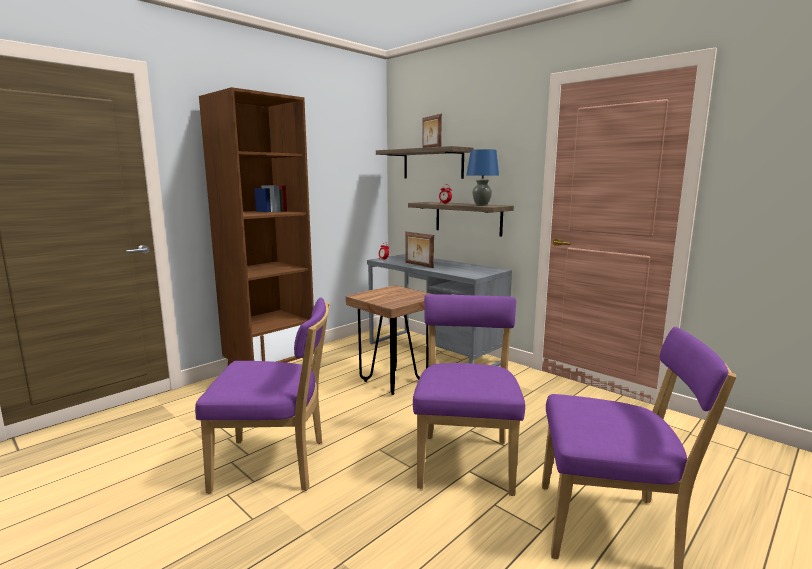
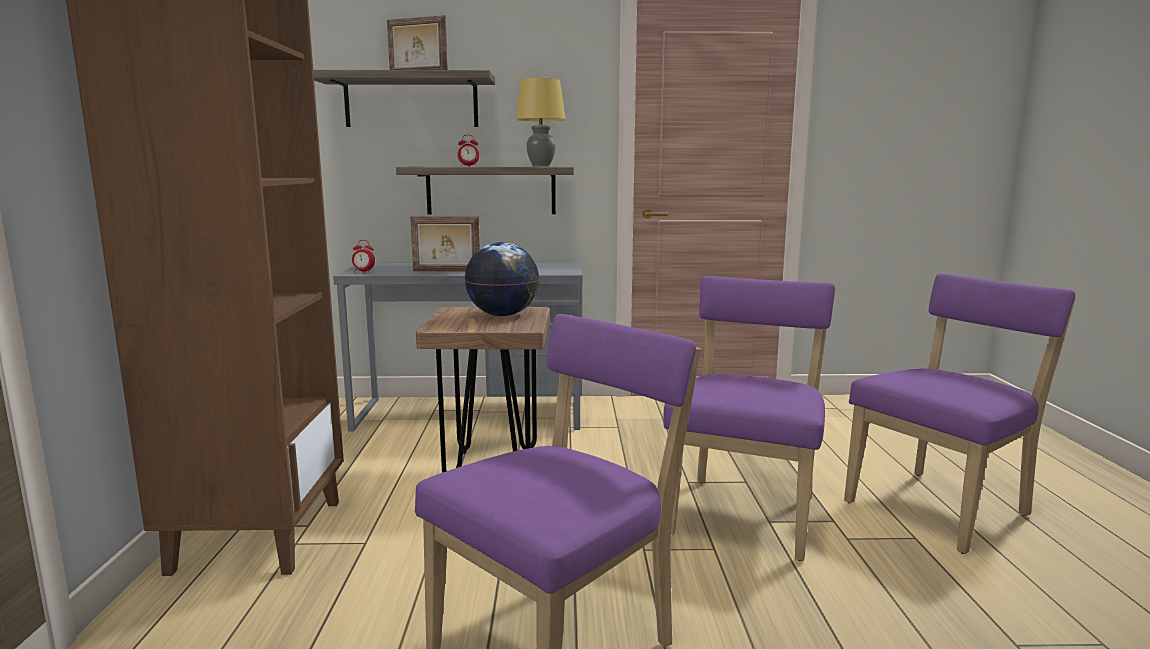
camera: 45 degrees left, 0 degrees up
(404, 295) = (503, 315): none -> globe
(466, 460) = (745, 513): purple chair -> purple chair turned 60 degrees clockwise
(481, 205) = (540, 166): blue table lamp -> yellow table lamp

